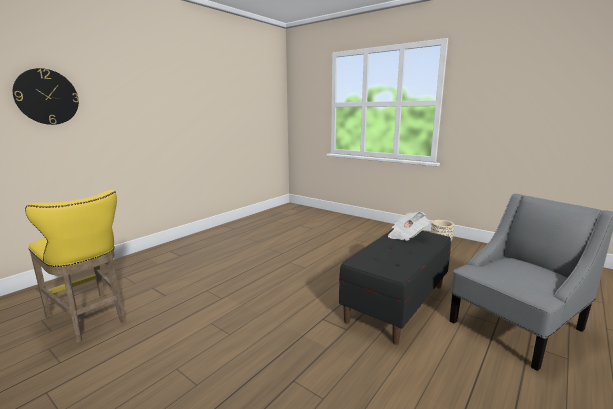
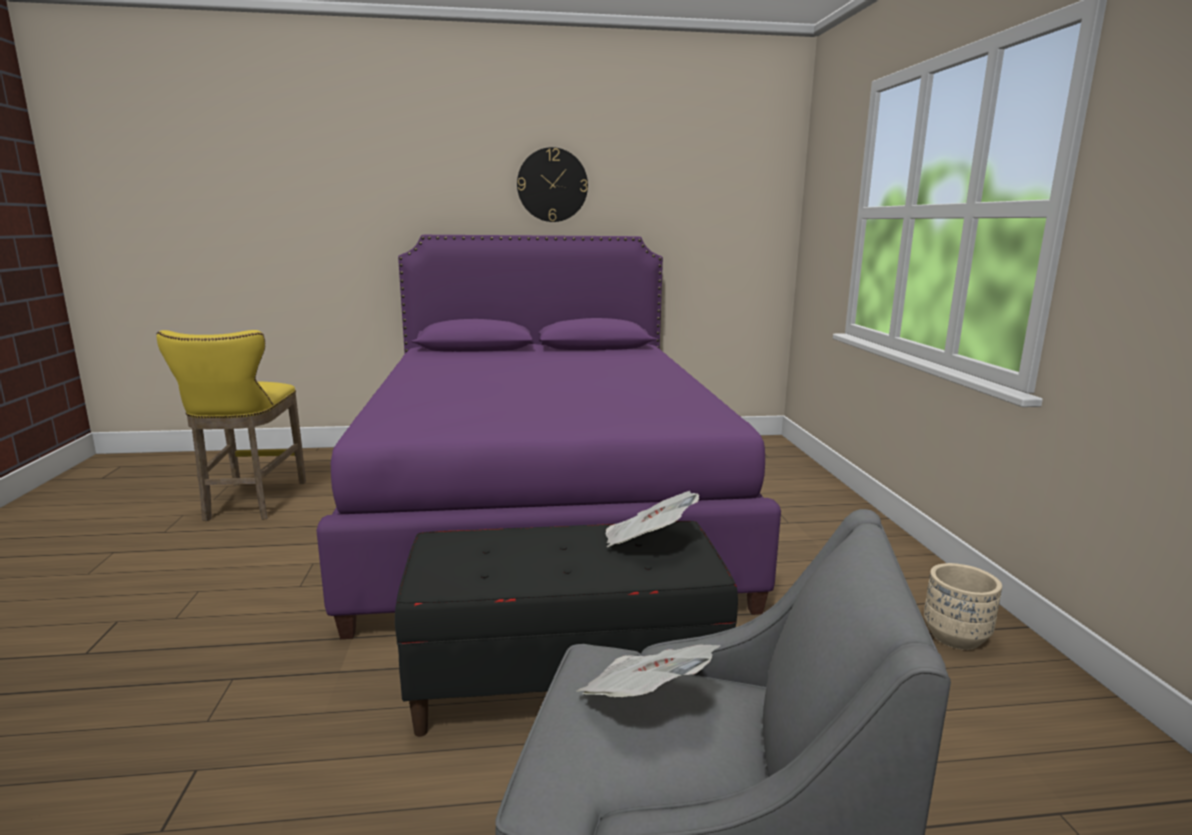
camera: 45 degrees right, 0 degrees up
(47, 97) = (322, 200): wall clock -> wall clock (552, 185)
(264, 256) = (543, 509): none -> purple bed
(507, 269) = (645, 700): none -> newspaper

